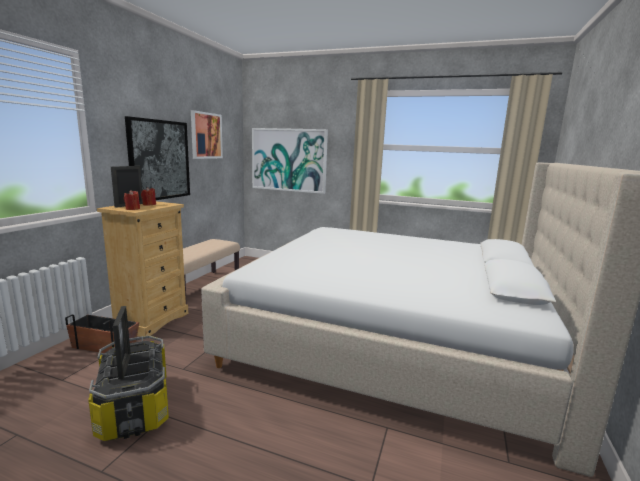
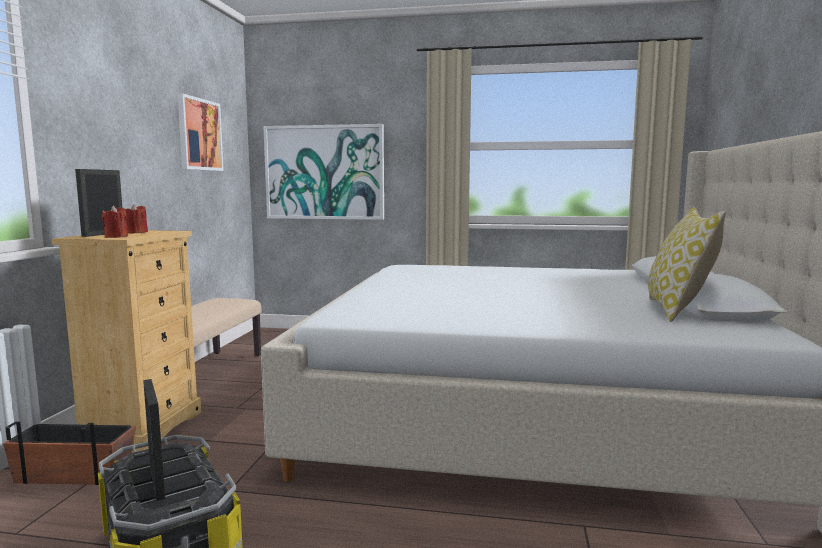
camera: 10 degrees left, 5 degrees down
(159, 160) = (136, 168): picture -> none
(484, 288) = (678, 310): none -> pillow

